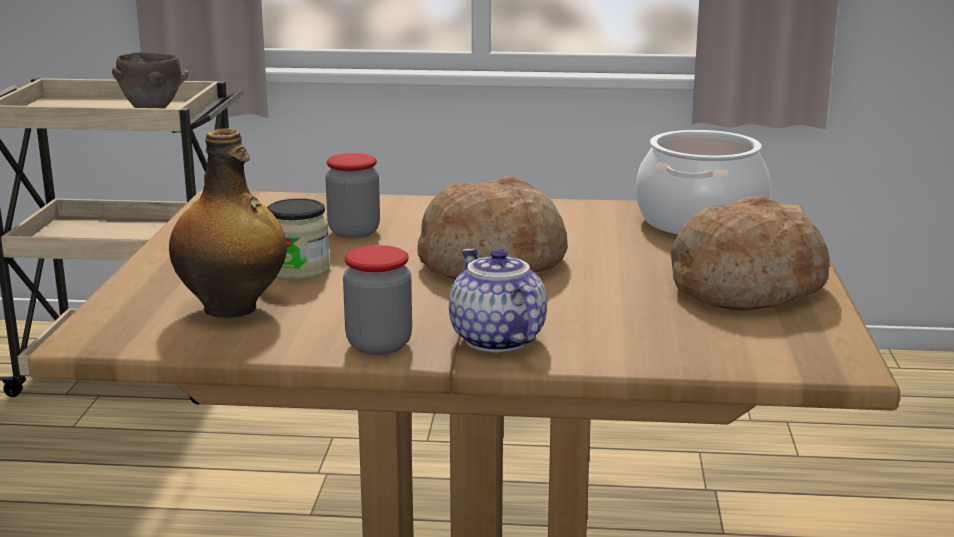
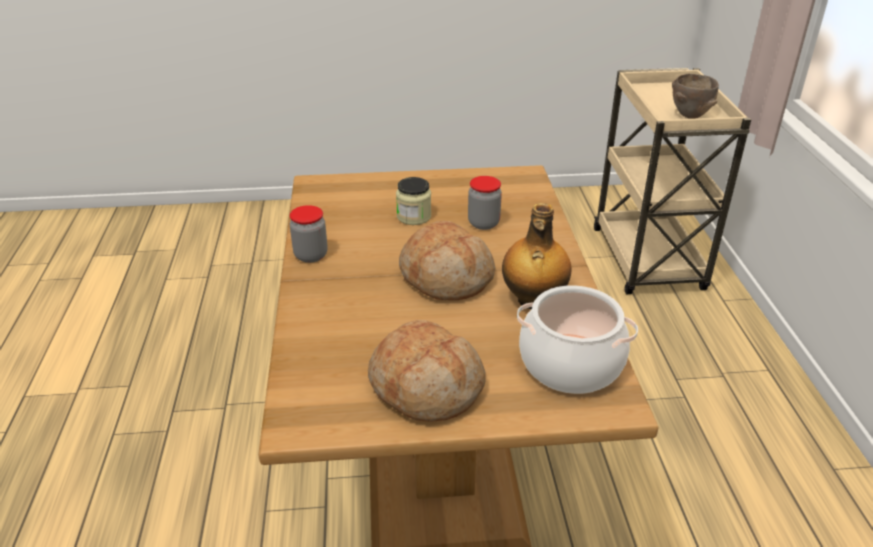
camera: 80 degrees right, 15 degrees up
(232, 308) = (353, 208): bottle -> bottle (532, 300)
(494, 340) = (320, 289): teapot -> none

